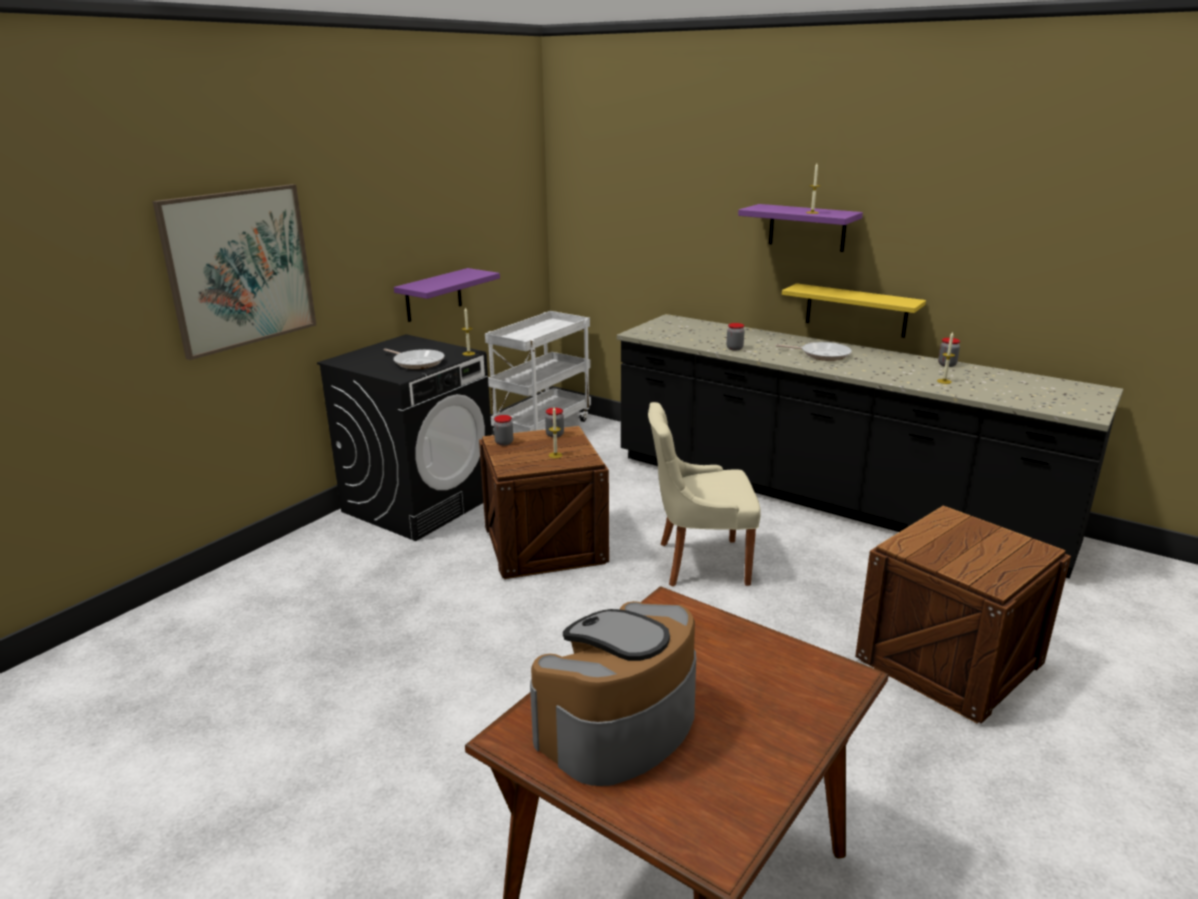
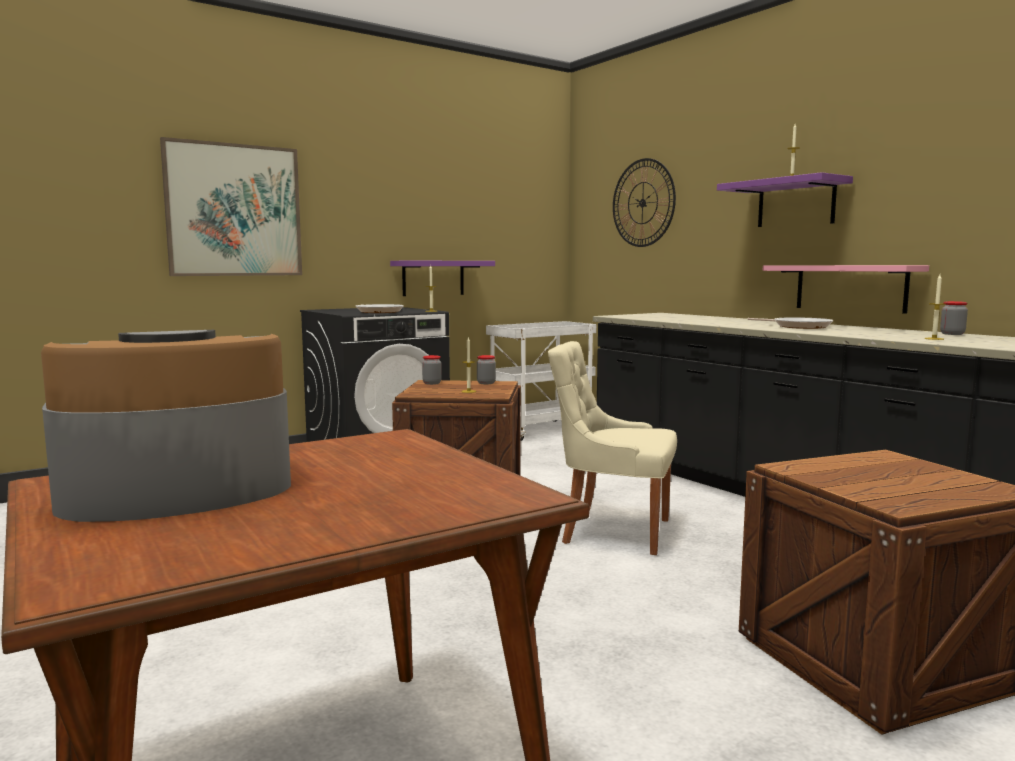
camera: 20 degrees right, 15 degrees down
(640, 200) = (643, 203): none -> wall clock
(734, 348) = (702, 322): jar -> none
(856, 310) = (850, 288): yellow shelf -> pink shelf

